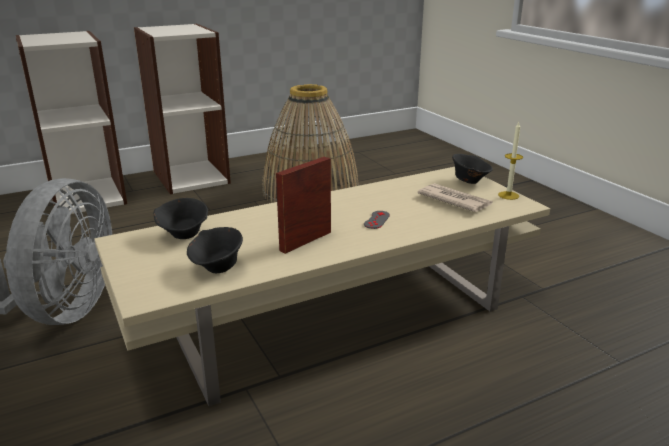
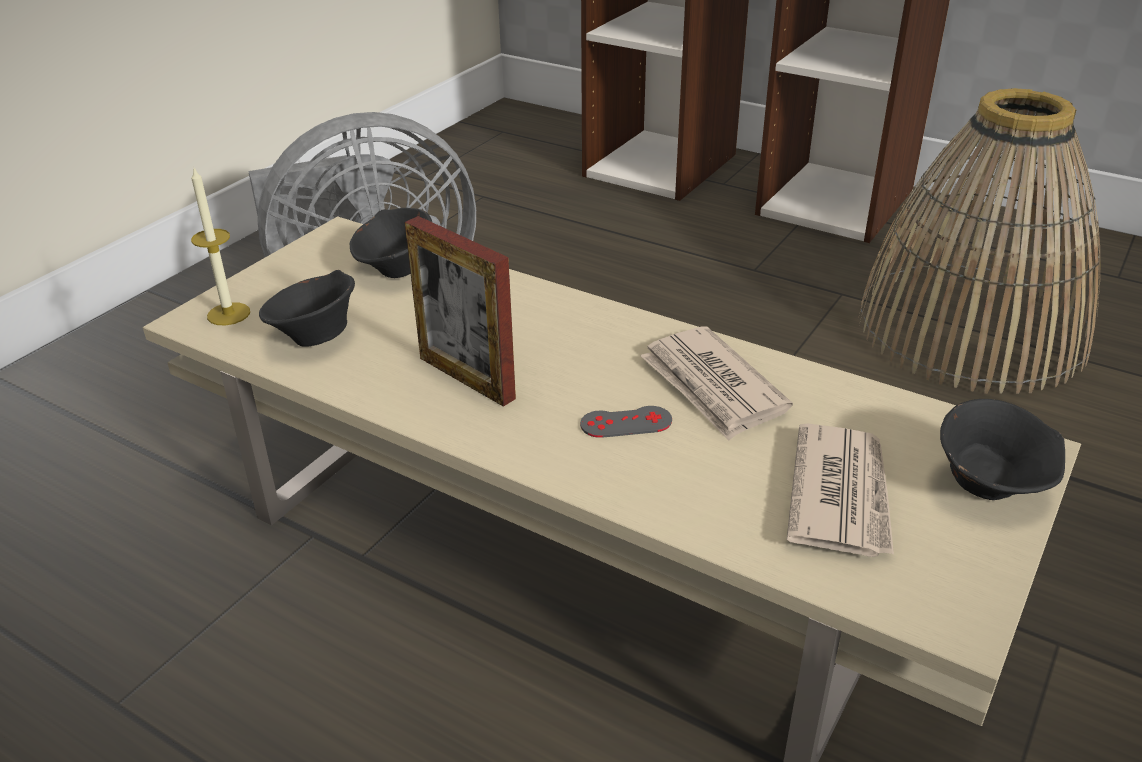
camera: 60 degrees right, 10 degrees up
(305, 241) = (466, 378): picture frame -> picture frame turned 150 degrees counterclockwise
(372, 200) = (712, 387): none -> newspaper
(508, 195) = (983, 576): candle -> candle (228, 314)

